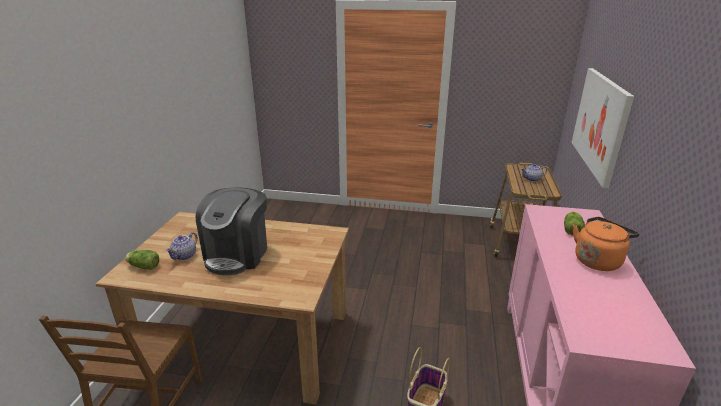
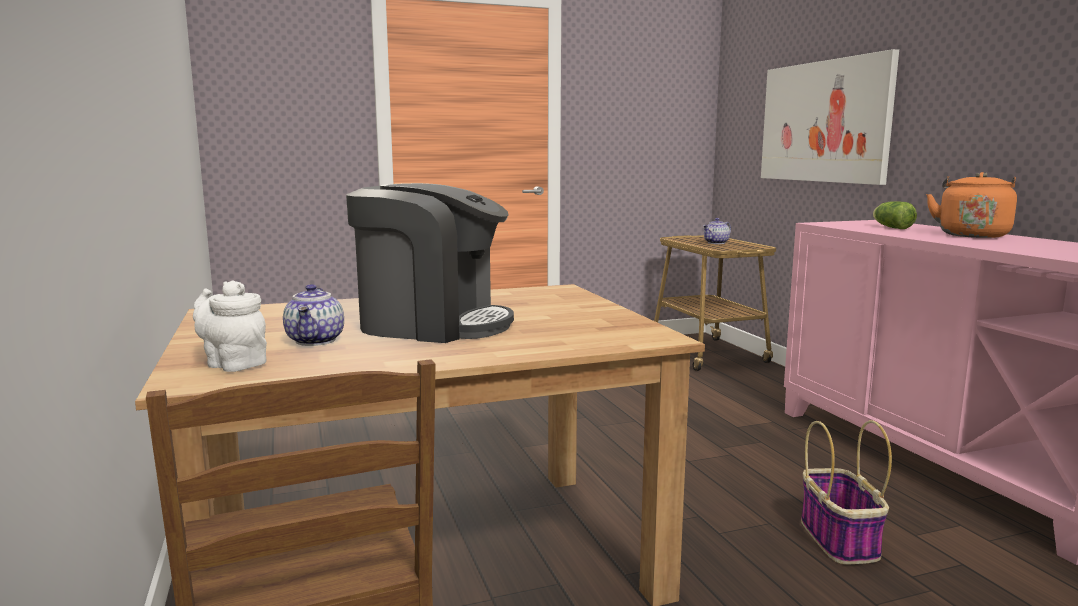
camera: 30 degrees left, 15 degrees down
(143, 266) = (233, 364): lettuce -> white teapot
(237, 254) = (432, 324): coffee machine -> coffee machine turned 60 degrees counterclockwise

